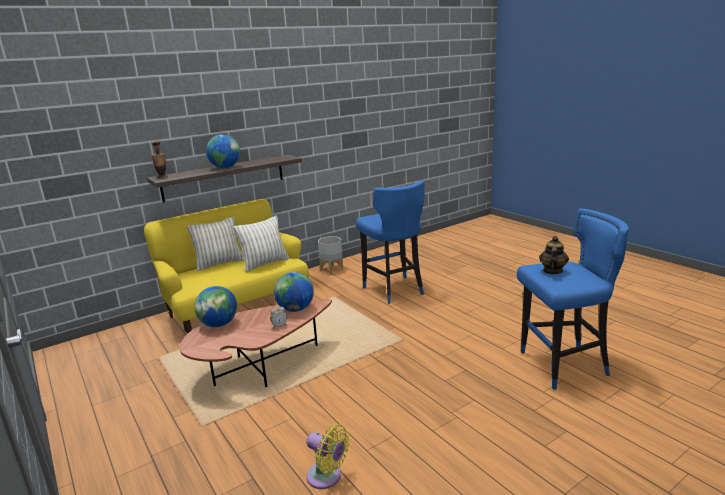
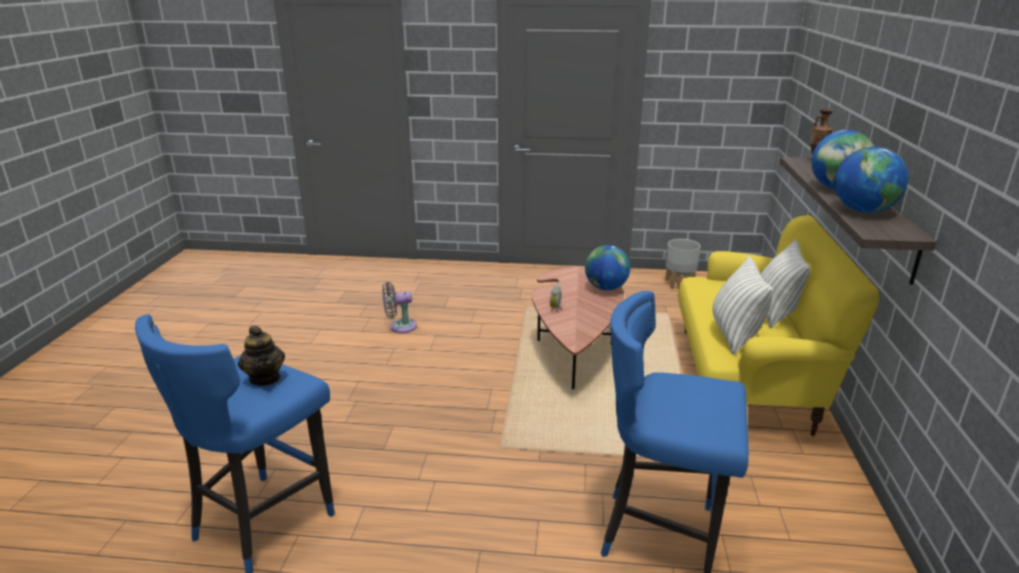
camera: 130 degrees right, 5 degrees up
(295, 309) = (580, 326): globe -> globe (863, 211)
(327, 477) = (400, 327): yellow fan -> grey fan
(331, 269) = (845, 519): grey planter -> grey planter (679, 284)

